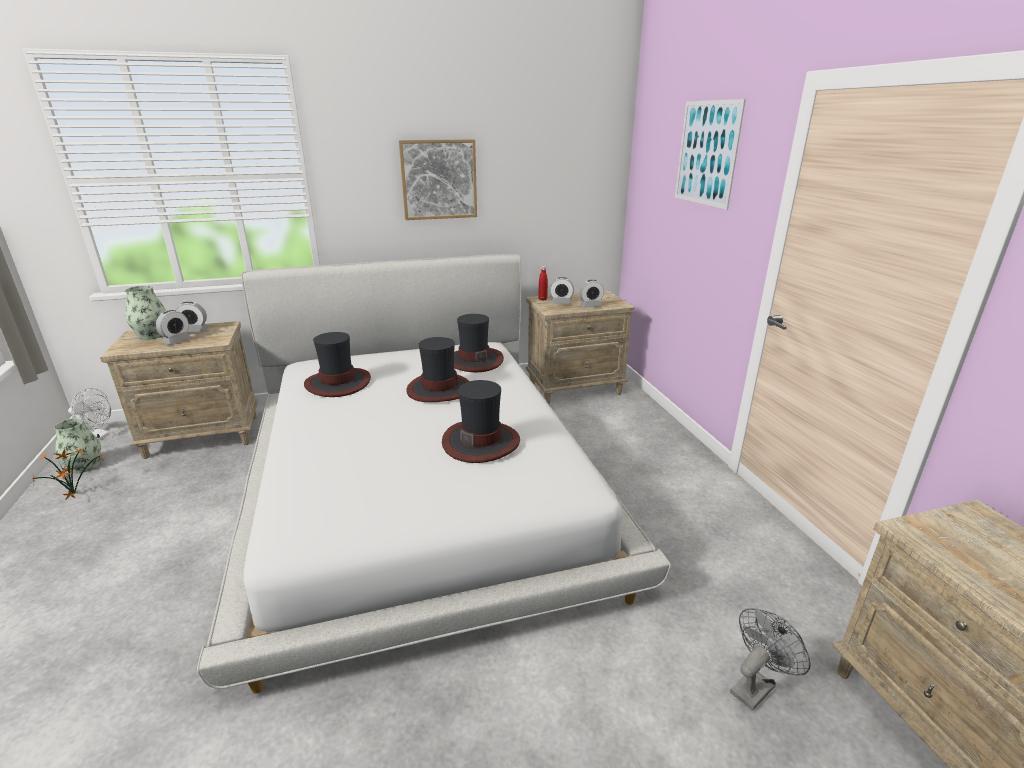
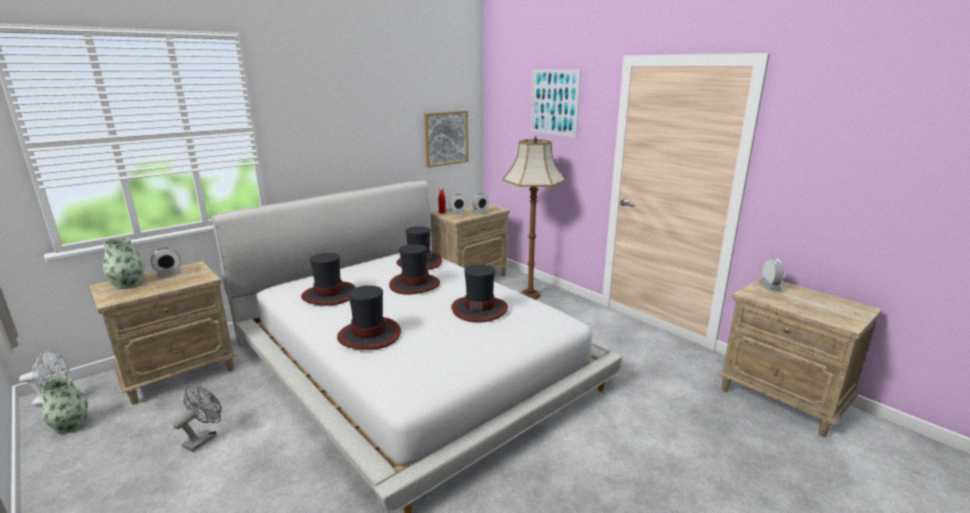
camera: 25 degrees left, 5 degrees down
(75, 493) = (86, 448): potted plant -> none
(177, 341) = (163, 284): alarm clock -> alarm clock (769, 287)
(324, 446) = (369, 335): none -> hat
(439, 179) = (357, 127): picture -> picture (446, 138)
(634, 428) = (530, 295): none -> floor lamp
(756, 685) = (691, 408): grey fan -> grey fan (204, 438)

